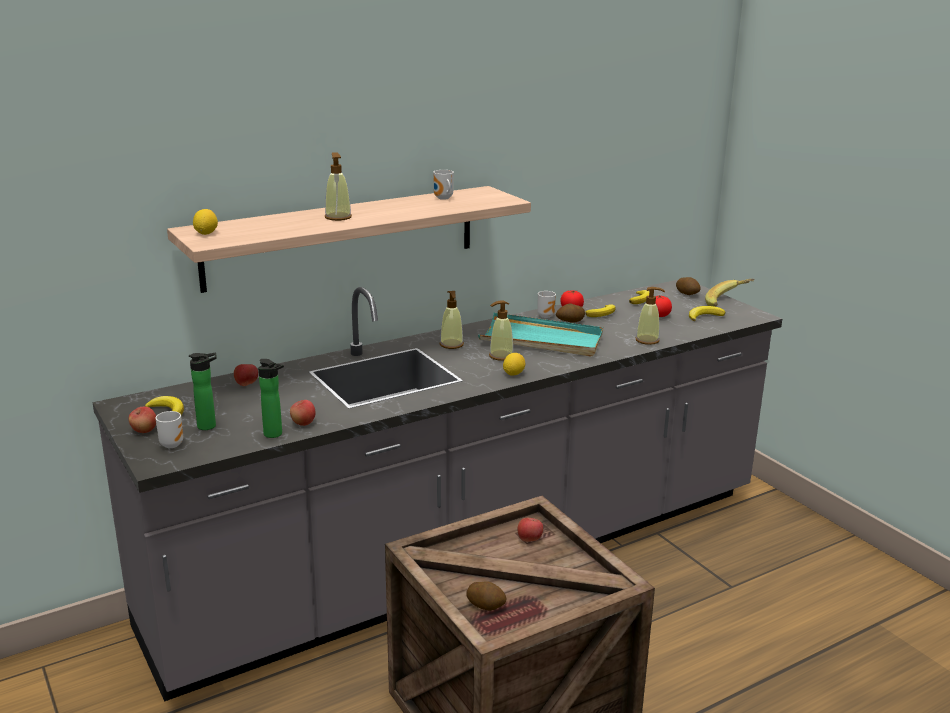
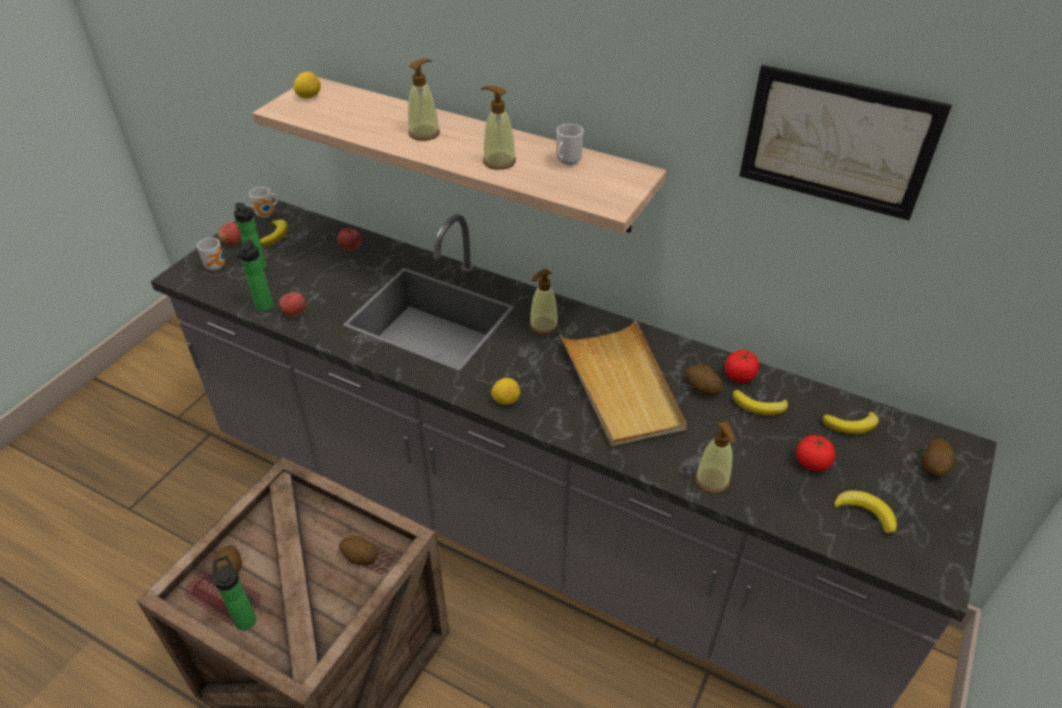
camera: 60 degrees right, 20 degrees up
(501, 356) = (545, 372): soap dispenser -> soap dispenser (499, 161)
(529, 539) = (359, 557): apple -> potato
(542, 340) = (621, 386): turquoise tray -> beige tray
(543, 607) = (245, 618): none -> bottle
(546, 315) = (699, 362): mug -> mug (267, 215)
(578, 125) = (837, 142): none -> picture
(728, 303) = (949, 525): banana -> none

